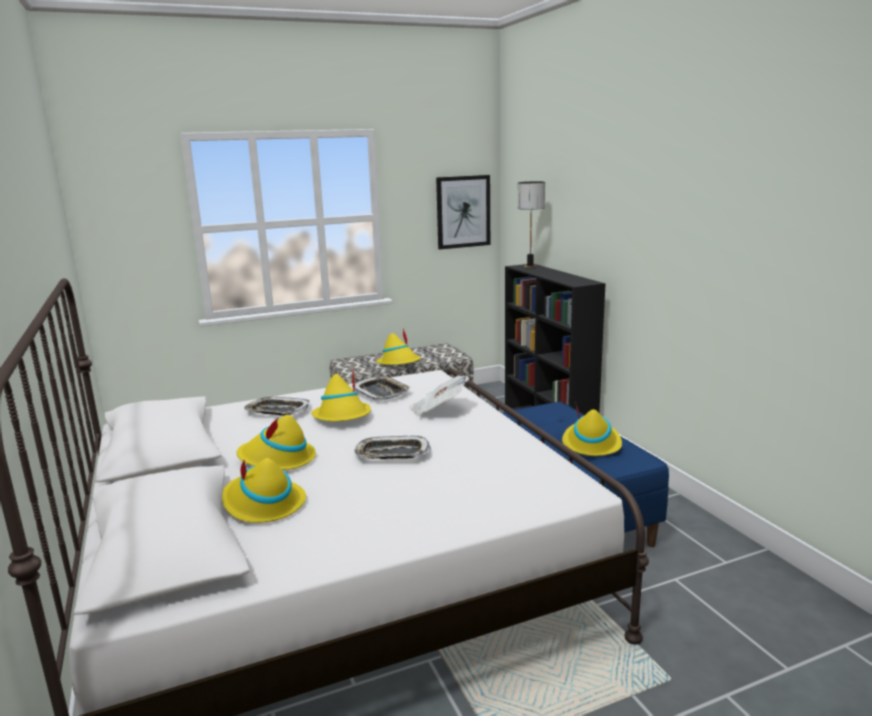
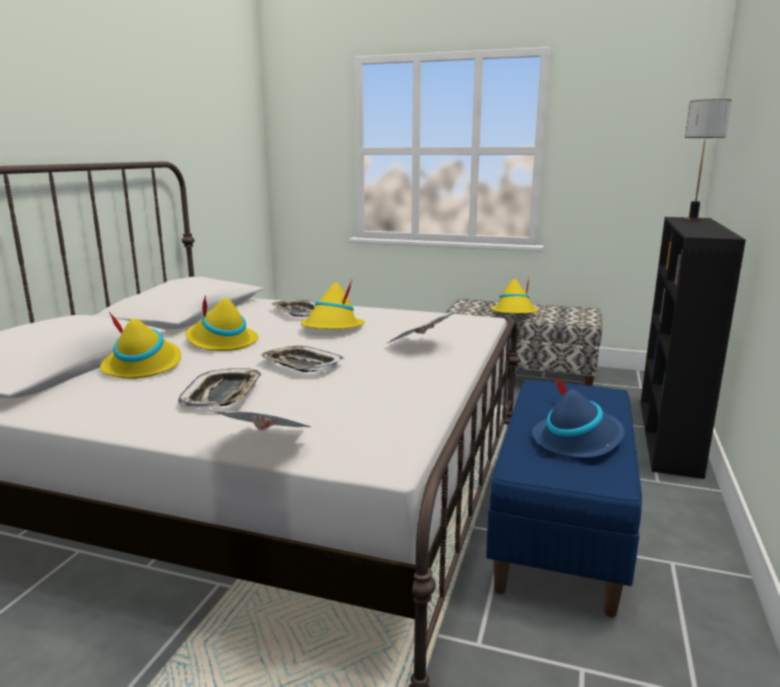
camera: 40 degrees right, 0 degrees up
(381, 392) = (404, 320): tray -> tray (223, 395)
(463, 212) = (655, 151): picture -> none
(506, 515) = (266, 446): none -> newspaper
(591, 443) = (577, 440): yellow hat -> blue hat

